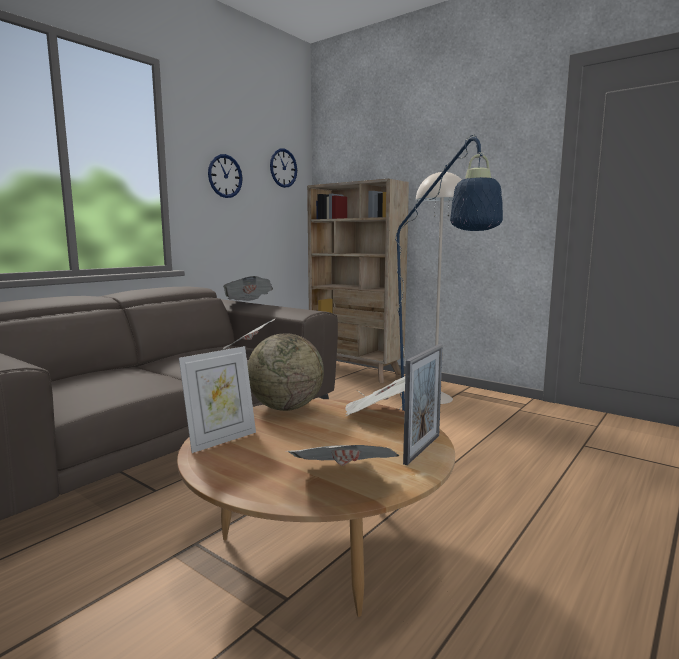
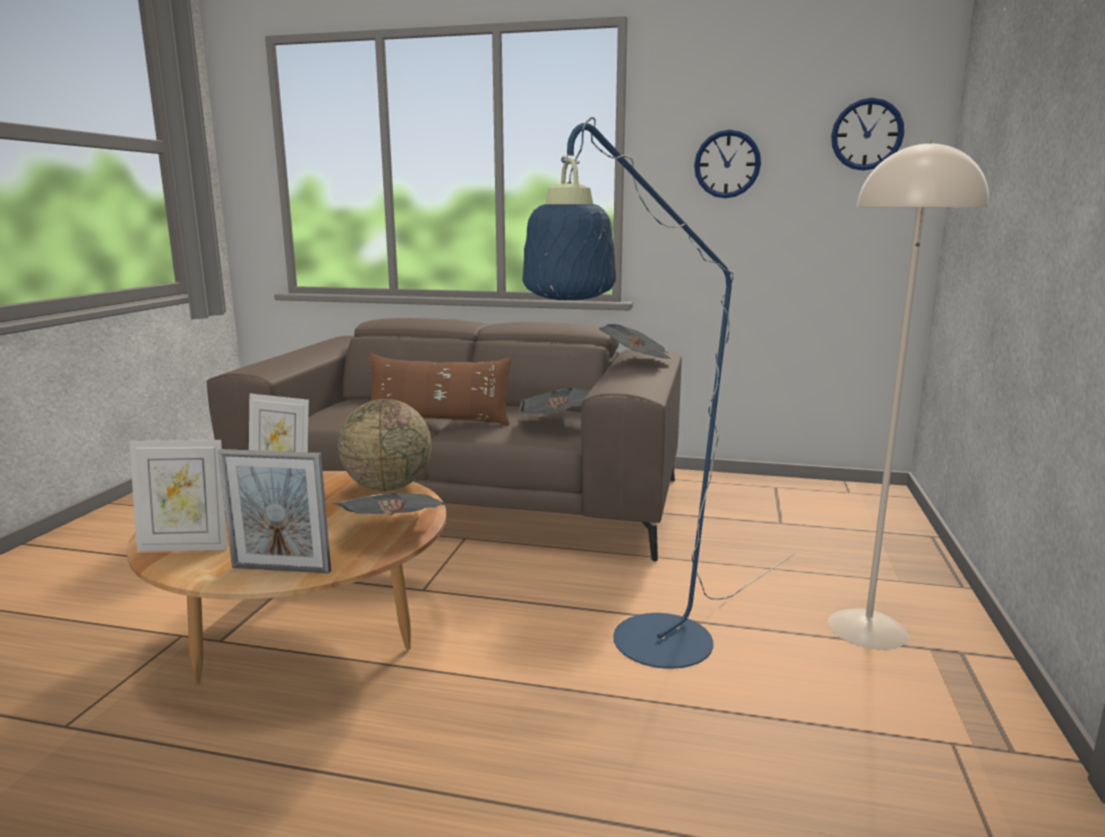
camera: 65 degrees right, 5 degrees up
(172, 373) = (439, 420): none -> brown pillow
(343, 483) = (185, 546): newspaper -> picture frame
(355, 371) = (889, 532): beige bookcase -> none

